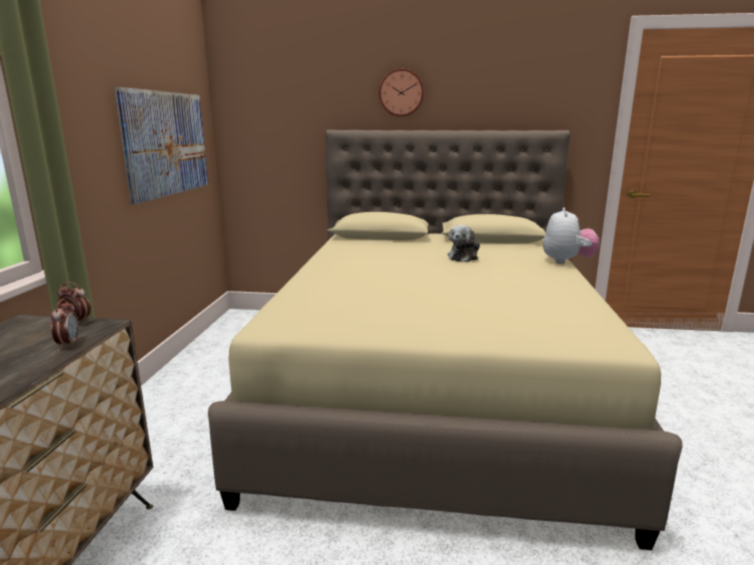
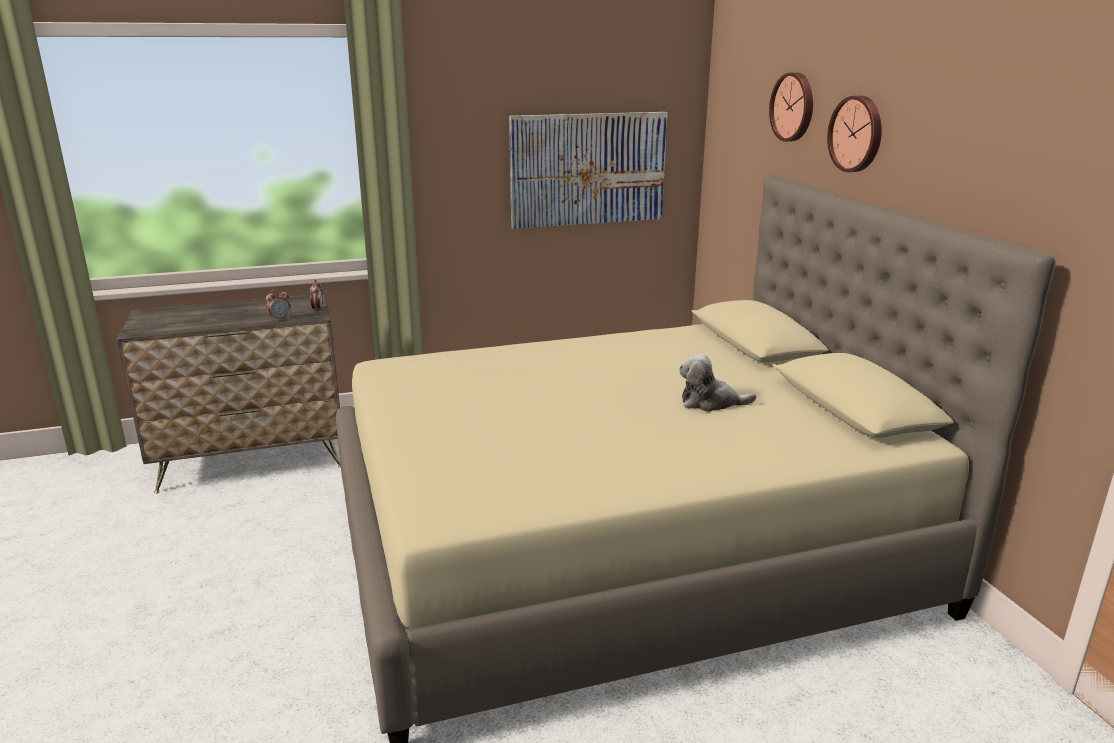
camera: 65 degrees right, 5 degrees up
(331, 82) = (794, 107): none -> wall clock
(567, 262) = (784, 474): plush toy -> none

